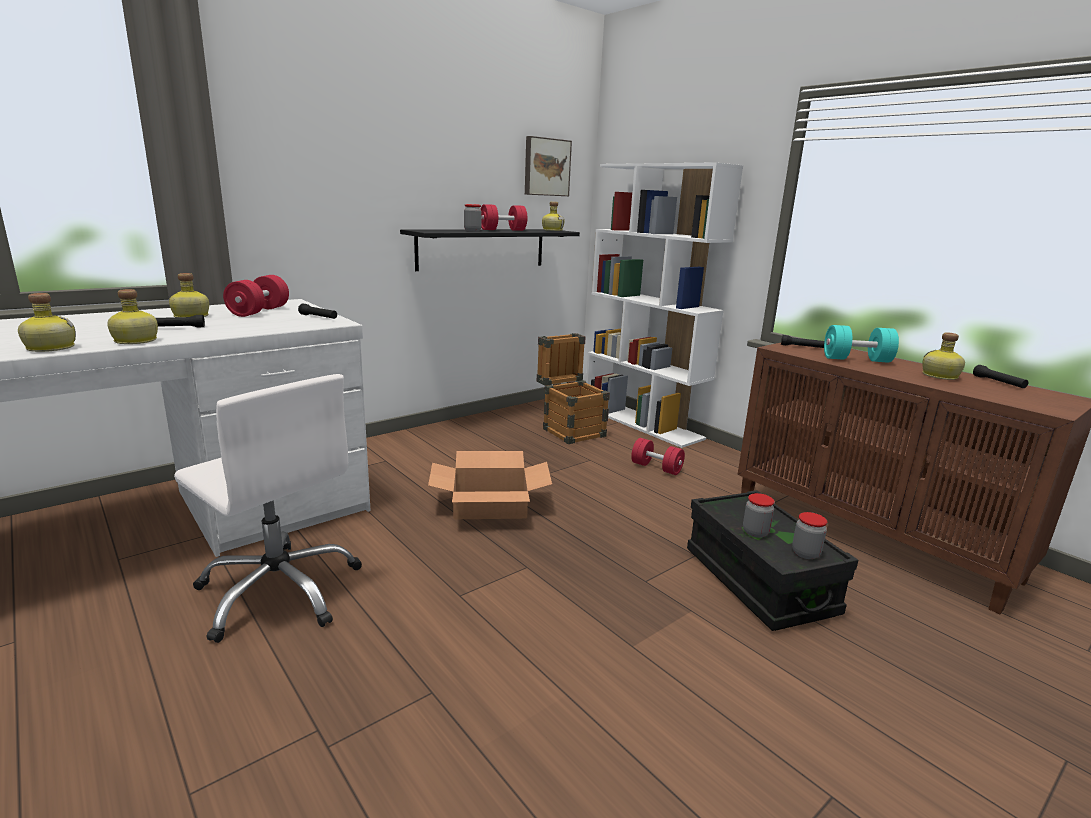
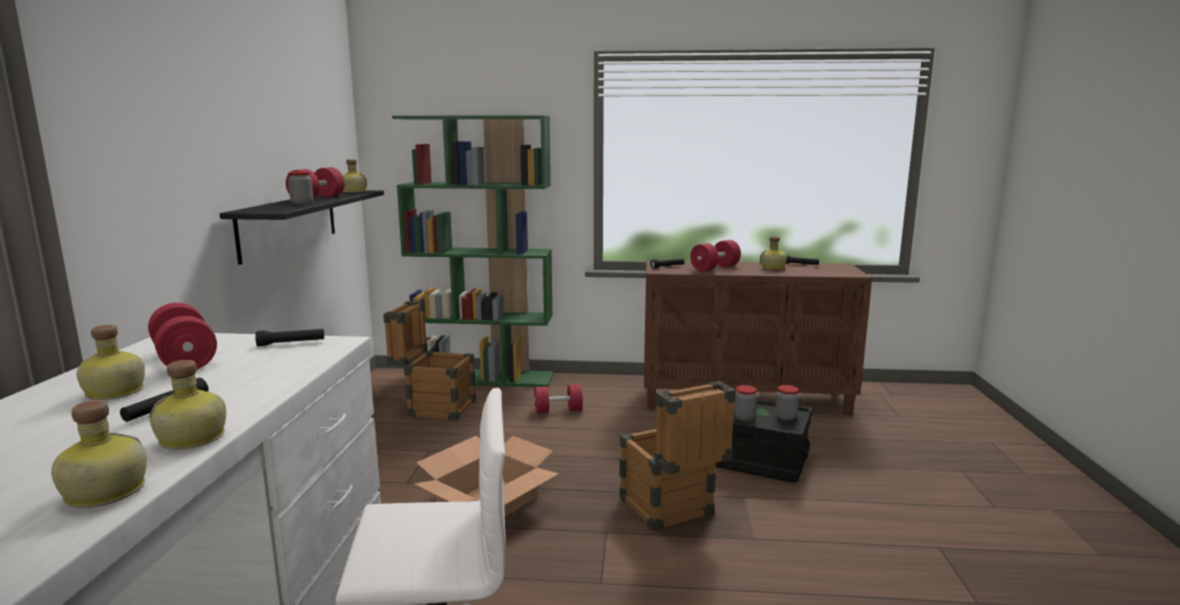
camera: 45 degrees left, 5 degrees down
(546, 167) = (324, 120): picture -> none
(602, 583) = (671, 512): none -> crate
(642, 423) = (484, 378): white bookcase -> green bookcase
(856, 360) = (715, 268): turquoise dumbbell -> red dumbbell

